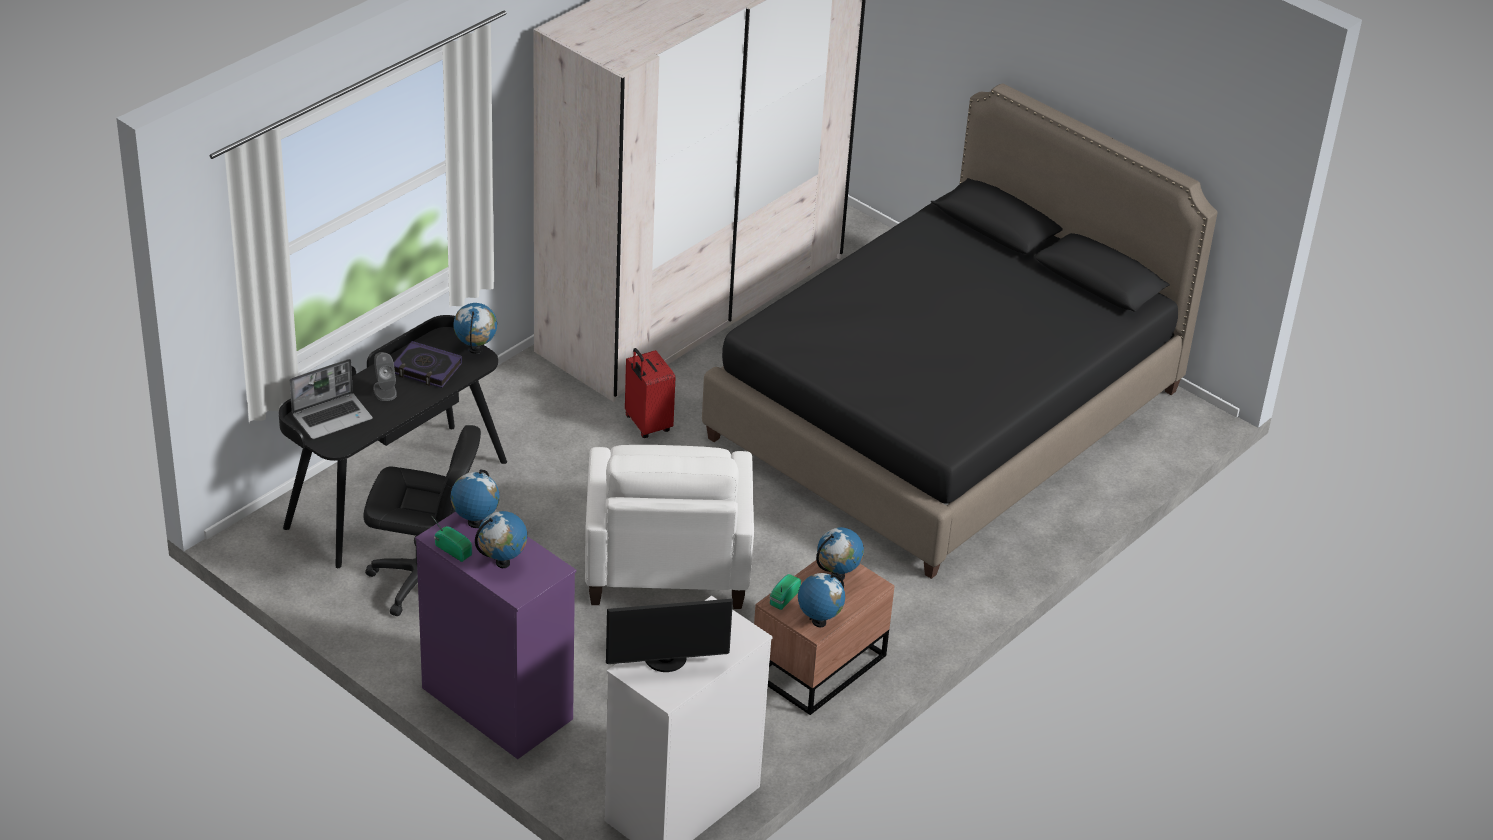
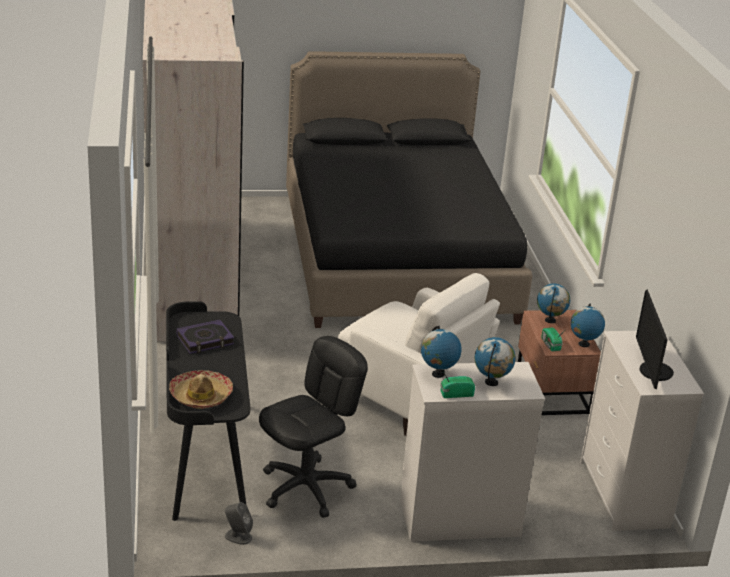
camera: 50 degrees left, 10 degrees down
(333, 417) = (201, 396): laptop -> hat
(384, 390) = (204, 365): grey speaker -> grey speaker (238, 536)
(476, 350) = (213, 316): globe -> none
(496, 703) = (458, 518): purple dresser -> white dresser
(646, 425) = (274, 340): red suitcase -> none
(666, 660) = (652, 371): monitor -> monitor turned 150 degrees clockwise

